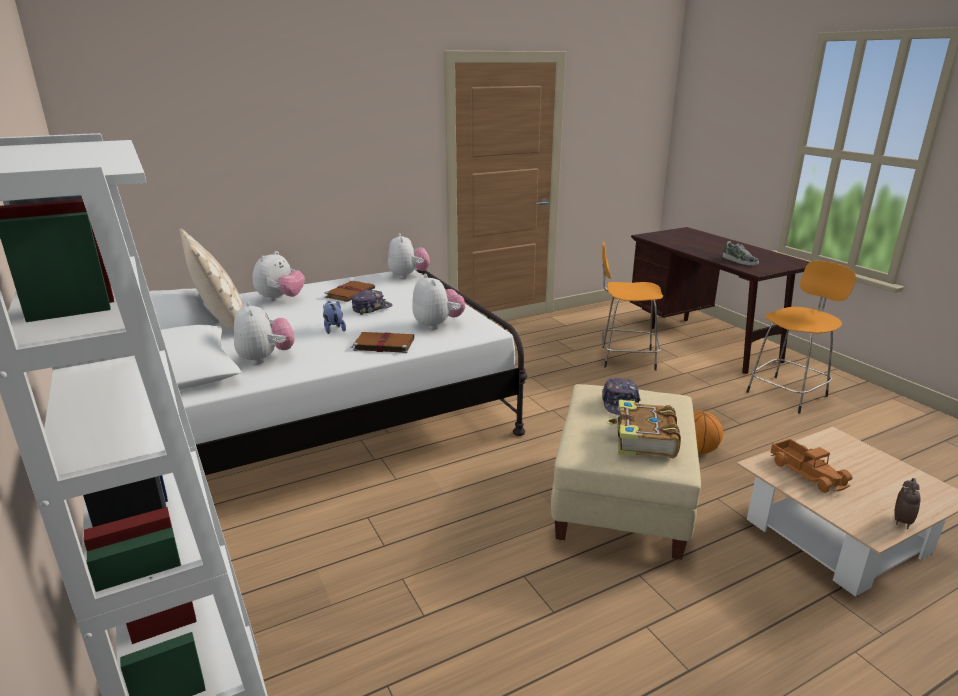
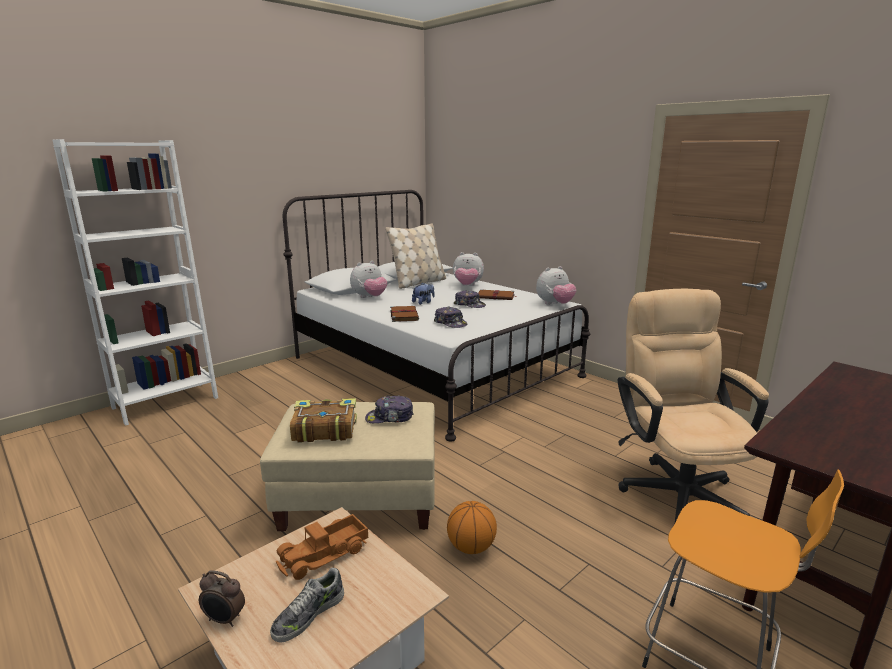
camera: 75 degrees right, 5 degrees down
(438, 325) = (450, 323): plush toy -> cap
(625, 358) = (676, 489): orange stool -> beige office chair
(739, 261) = (820, 433): shoe -> shoe (308, 614)

